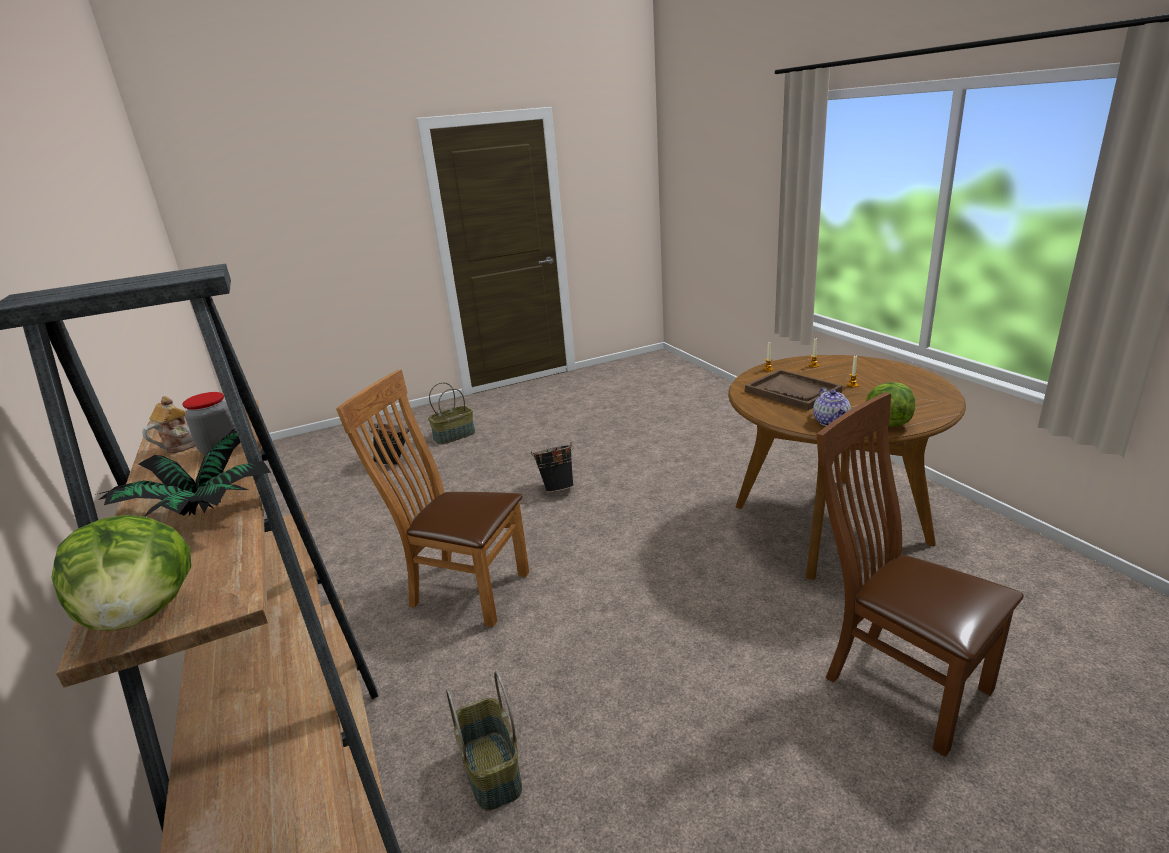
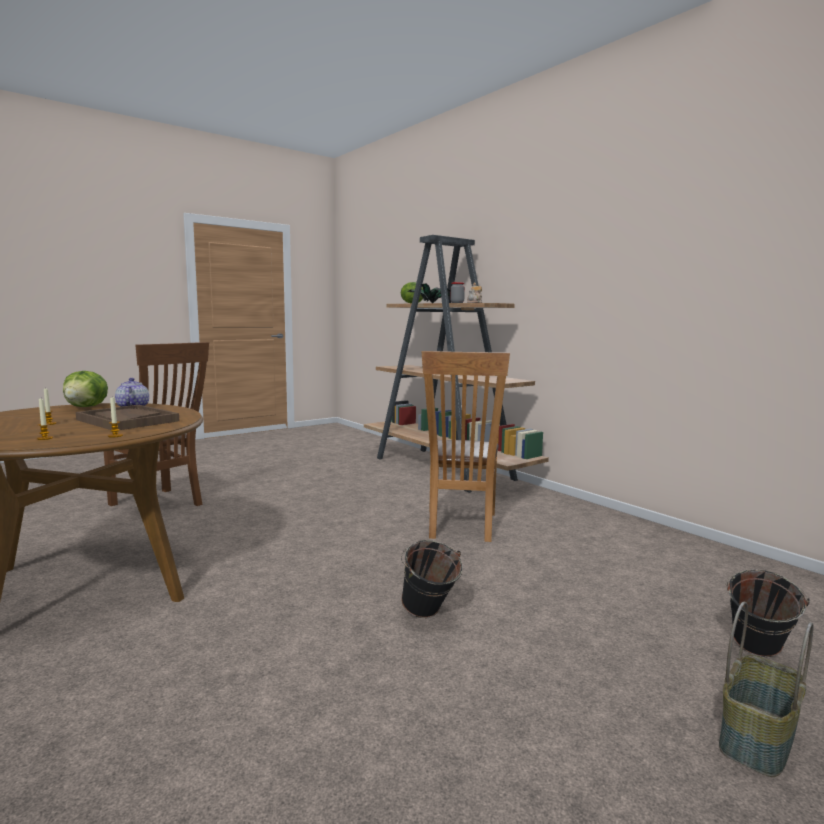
camera: 165 degrees right, 15 degrees down
(463, 589) = (460, 527): brown chair -> brown chair turned 90 degrees clockwise
(490, 770) = (386, 480): basket -> none

